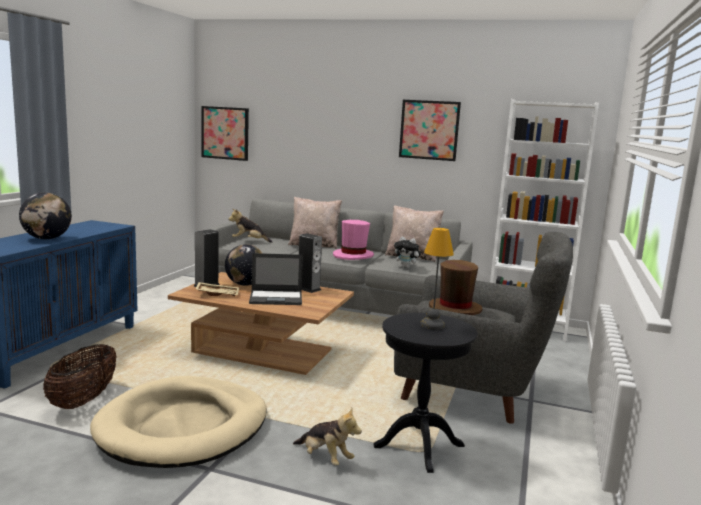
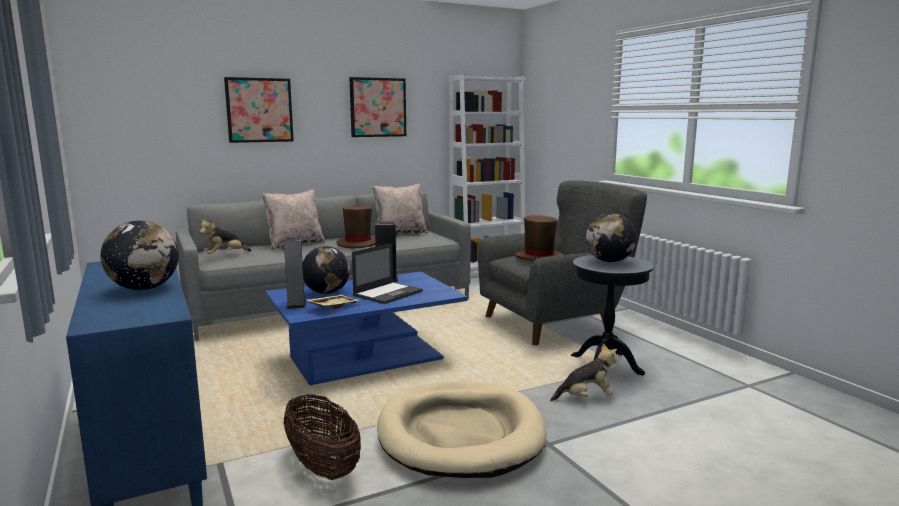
camera: 45 degrees left, 0 degrees up
(225, 133) = (118, 126): picture -> picture (259, 110)
(263, 352) = (367, 359): brown coffee table -> blue coffee table
(353, 255) = (358, 243): pink hat -> brown hat
(406, 267) = (421, 242): plush toy -> none
(431, 325) = (609, 261): table lamp -> globe

